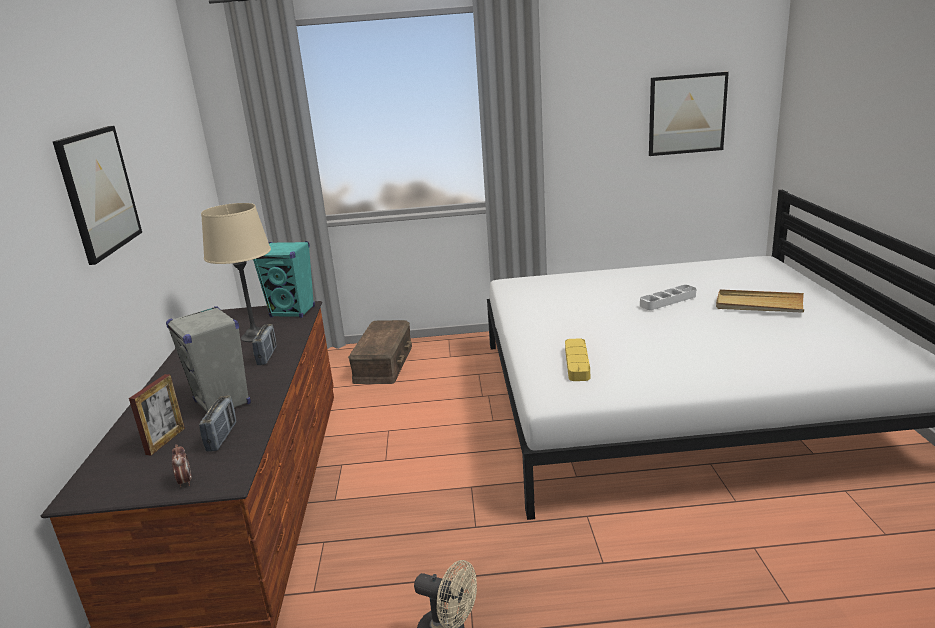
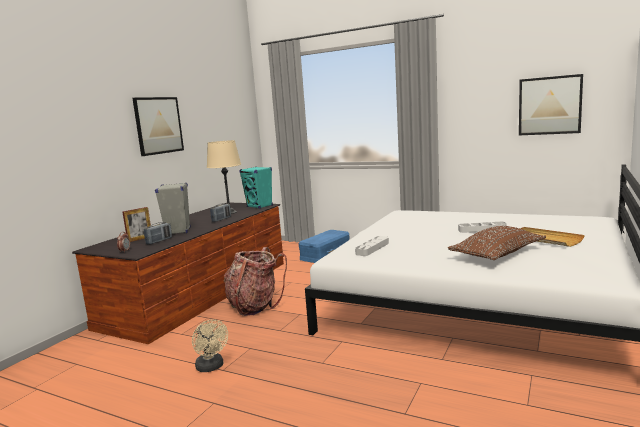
camera: 30 degrees right, 10 degrees down
(381, 493) = (255, 306): none -> backpack
(384, 363) = (326, 254): brown storage box -> blue storage box
(577, 363) = (372, 248): yellow tray -> grey tray
(746, 341) = (497, 254): none -> brown pillow

